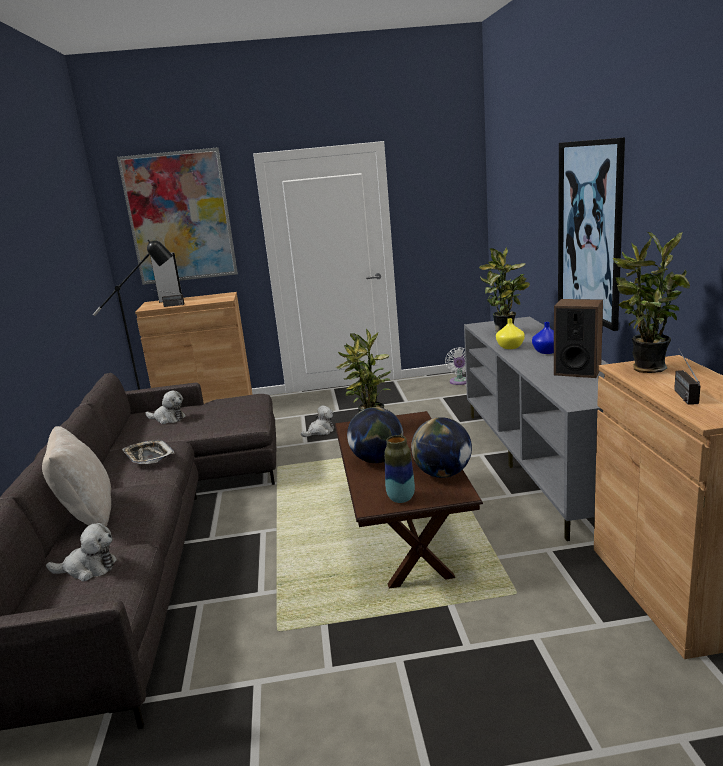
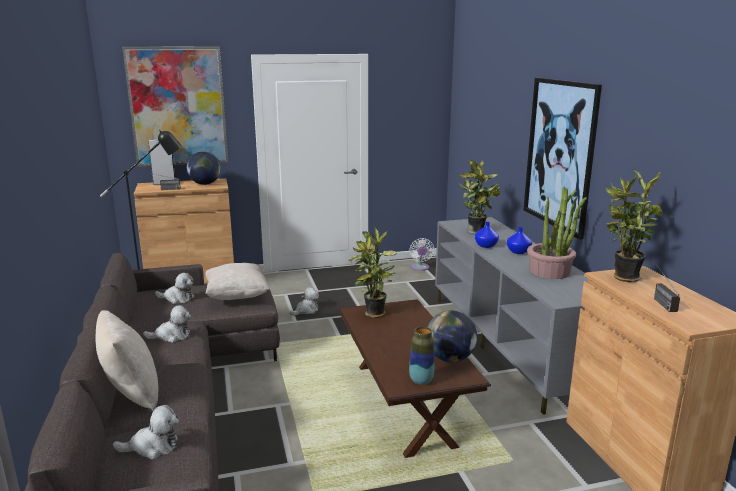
camera: 10 degrees left, 0 degrees up
(148, 456) = (172, 336): tray -> plush toy
(230, 414) = (237, 296): none -> beige pillow
(377, 460) = (389, 344): globe -> globe (205, 184)
(509, 347) = (485, 245): yellow vase -> blue vase
(577, 371) = (550, 271): speaker -> potted plant

